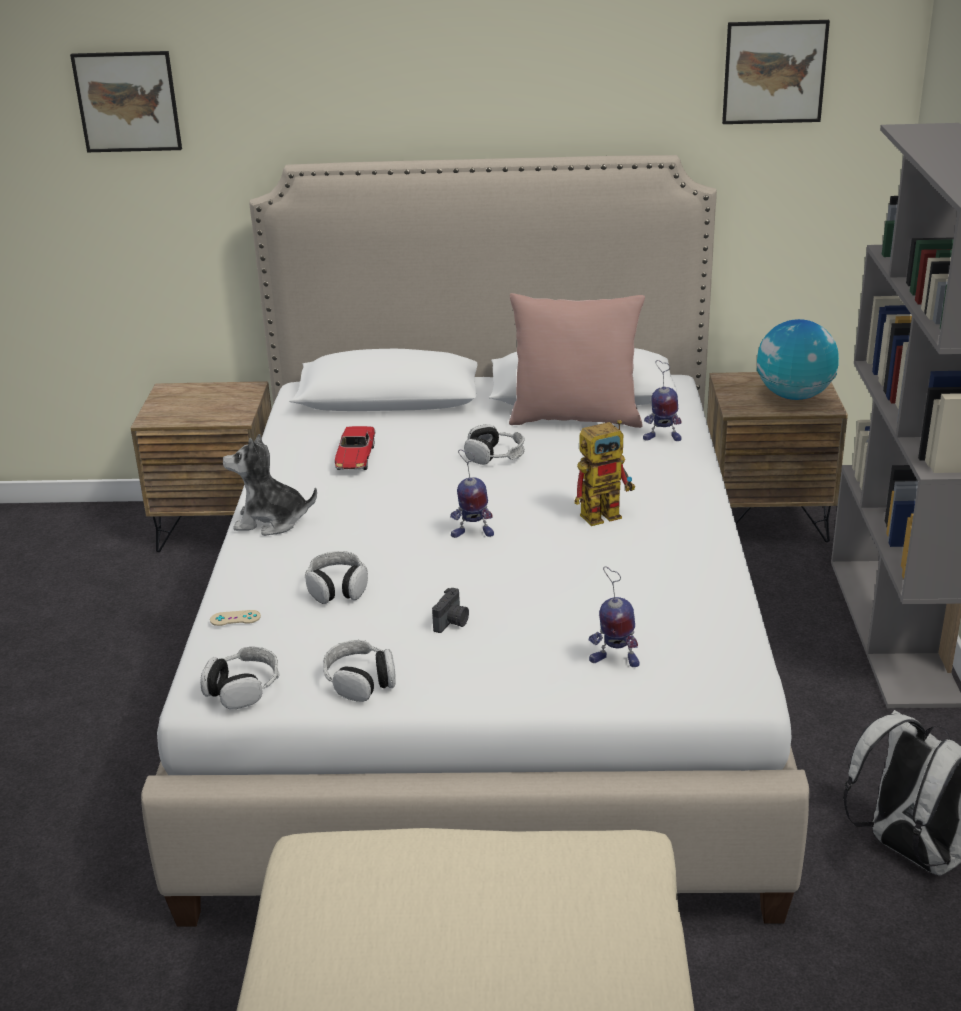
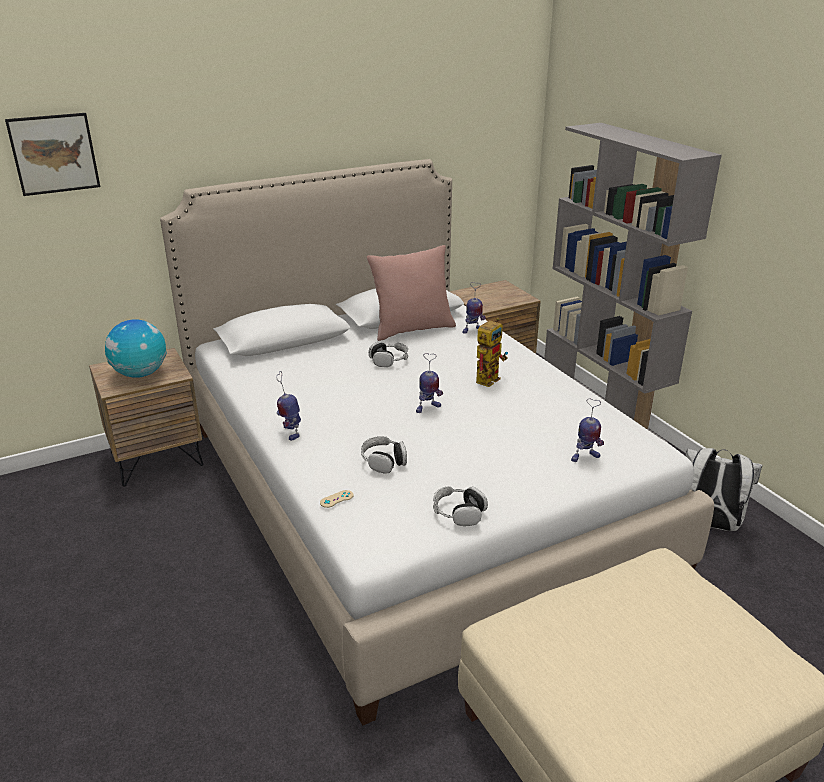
camera: 30 degrees left, 0 degrees up
(243, 688) = (391, 541): headphones -> none
(271, 521) = (290, 432): plush toy -> toy robot
(355, 458) = (303, 380): toy car -> none
(452, 622) = (473, 462): camera -> none
(774, 72) = (473, 104): picture -> none
(794, 396) = (504, 296): globe -> globe (140, 374)

